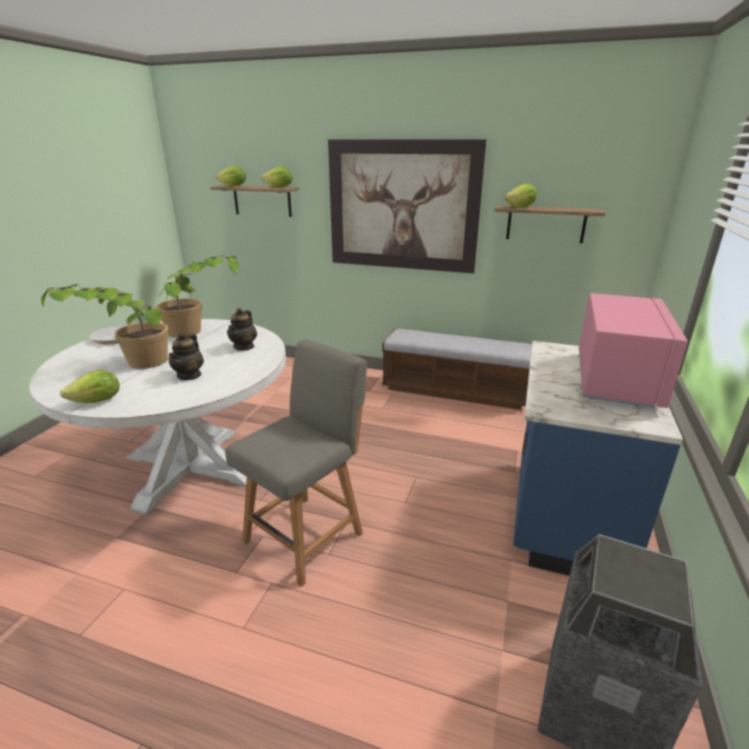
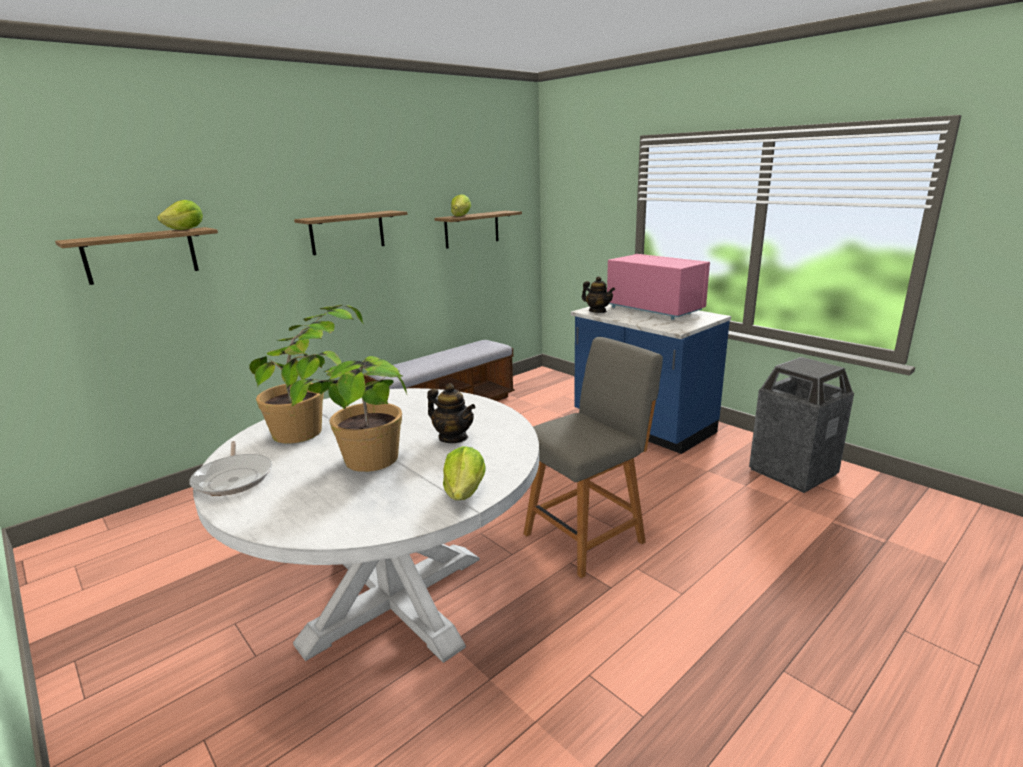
camera: 60 degrees left, 5 degrees down
(233, 186) = (97, 238): lettuce -> none
(244, 347) = (408, 405): teapot -> teapot (597, 311)
(306, 535) = (587, 536): grey chair -> grey chair turned 75 degrees clockwise
(402, 206) = (347, 232): picture -> shelf

